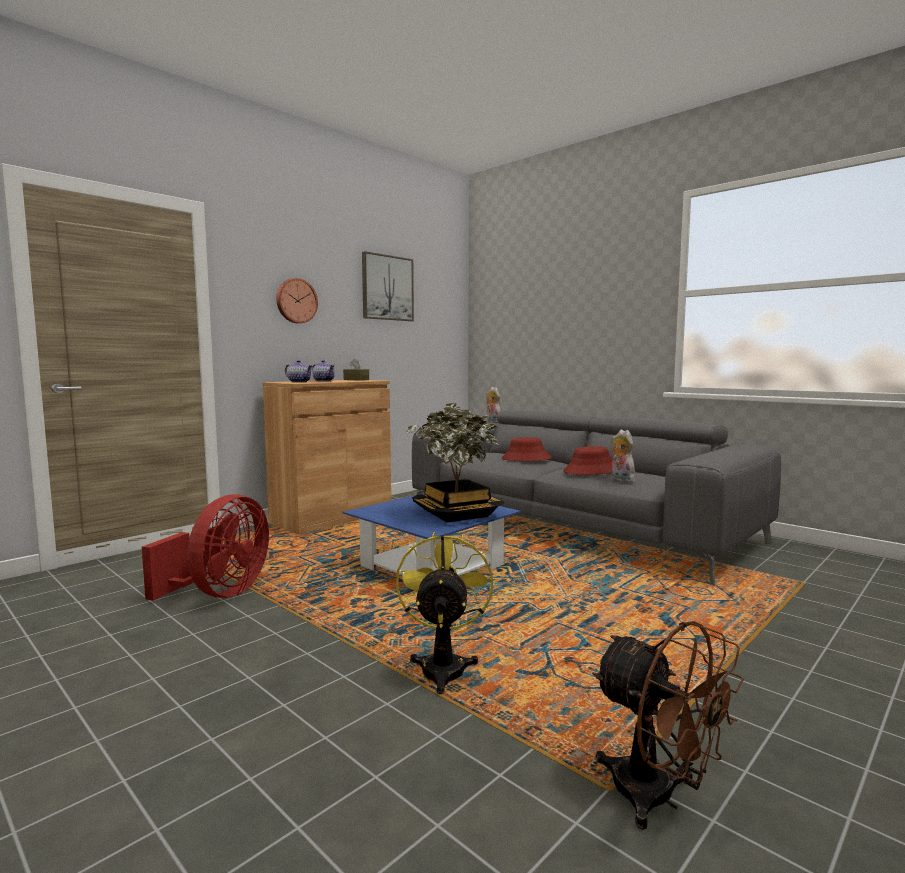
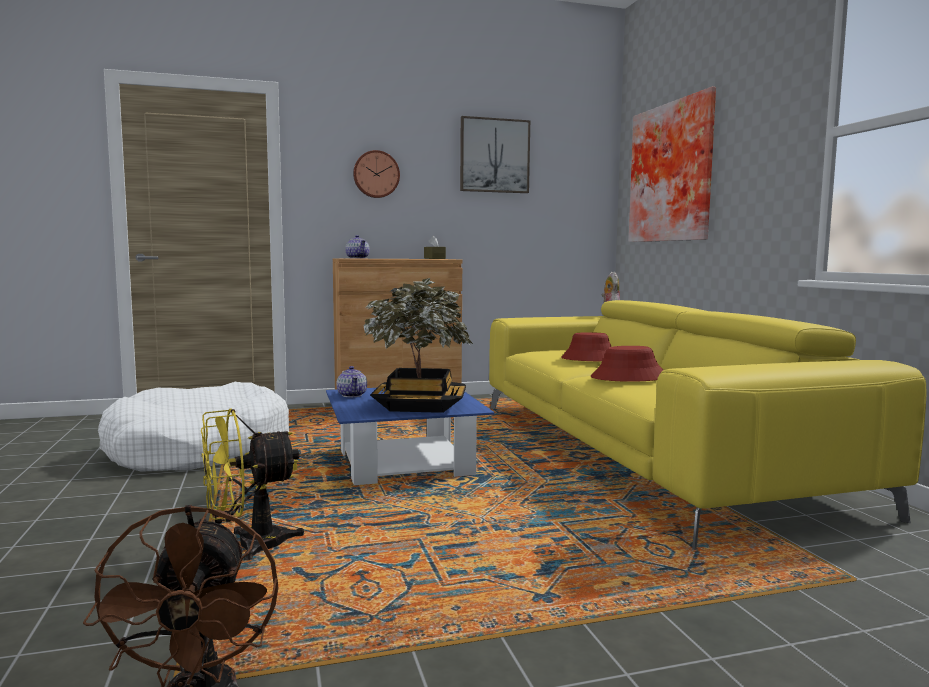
camera: 30 degrees right, 0 degrees up
(219, 593) = (199, 450): red fan -> white dog bed
(323, 381) = (391, 258): teapot -> teapot (352, 395)
(443, 666) = (248, 546): yellow fan -> yellow fan turned 150 degrees counterclockwise
(533, 310) = (674, 173): none -> picture
(574, 524) = (645, 451): grey sofa -> yellow sofa
(620, 480) = (639, 390): plush toy -> none

